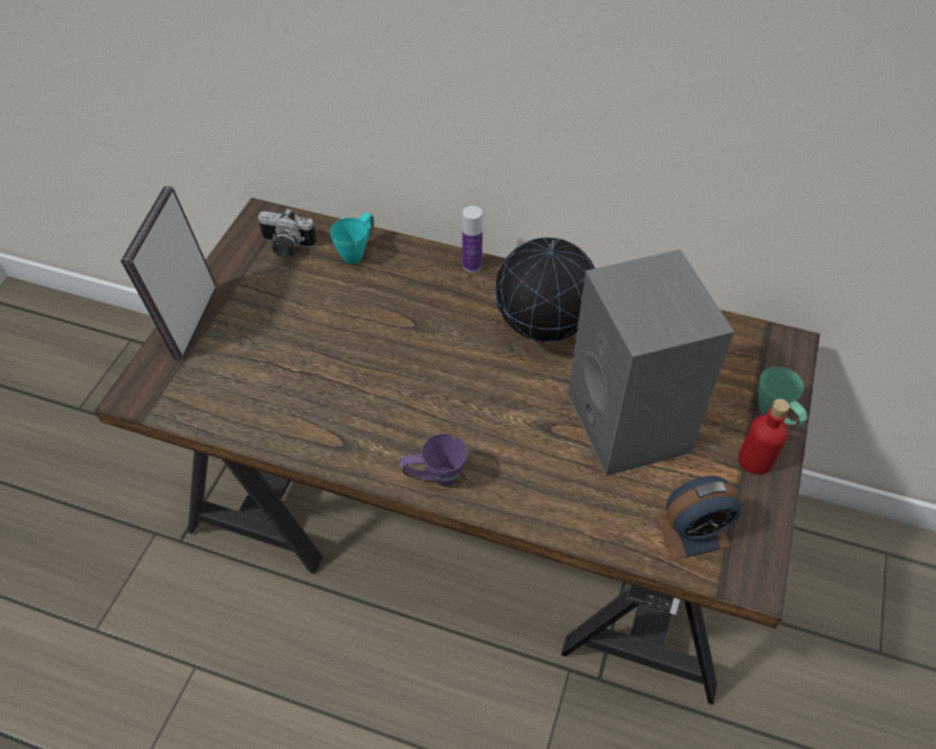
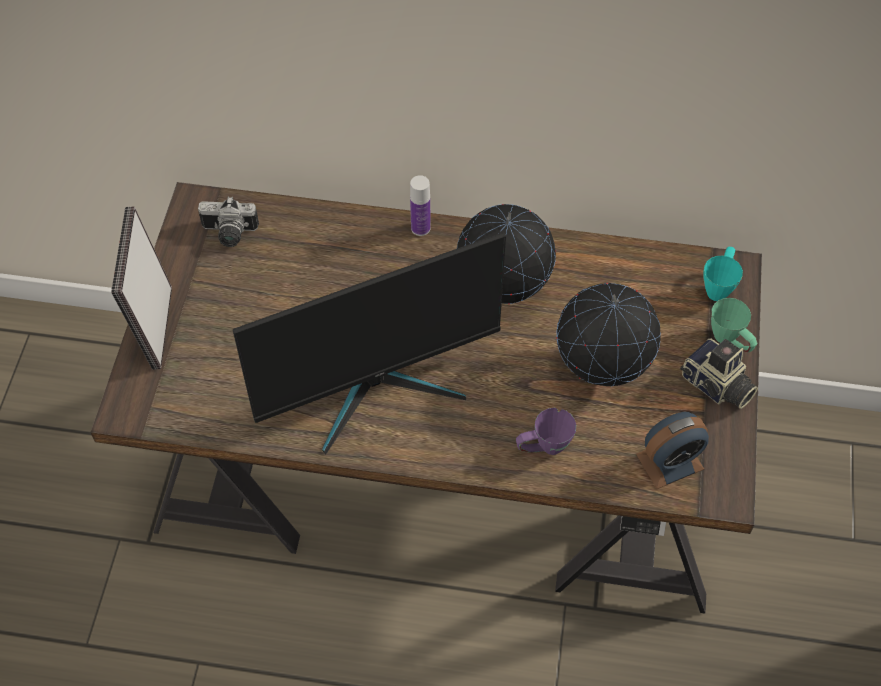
camera: 10 degrees left, 5 degrees up
(357, 252) = (303, 229): turquoise mug -> turquoise mug (718, 286)
(394, 409) = (378, 388): none -> monitor
(434, 478) = (431, 448): purple mug -> purple mug (543, 449)
(631, 425) = (601, 370): grey speaker -> globe
(755, 460) = (716, 387): red bottle -> camera

